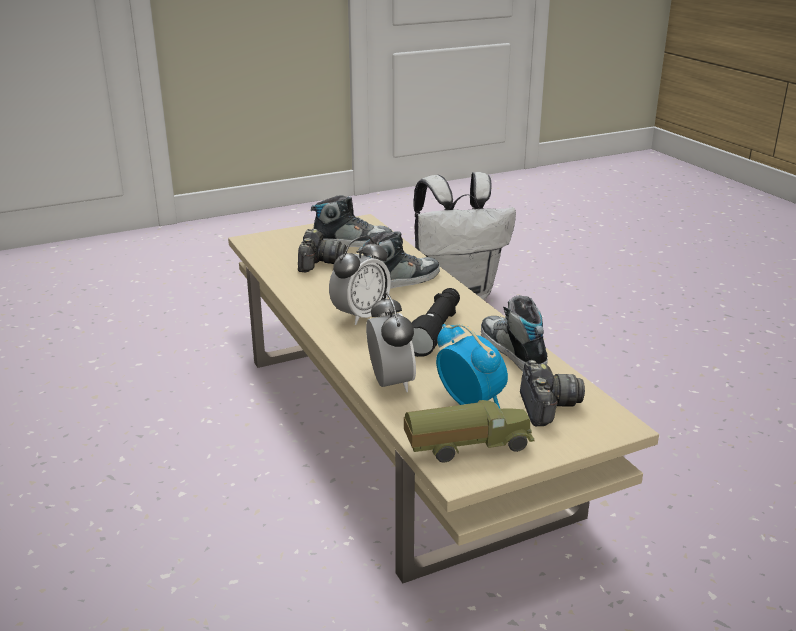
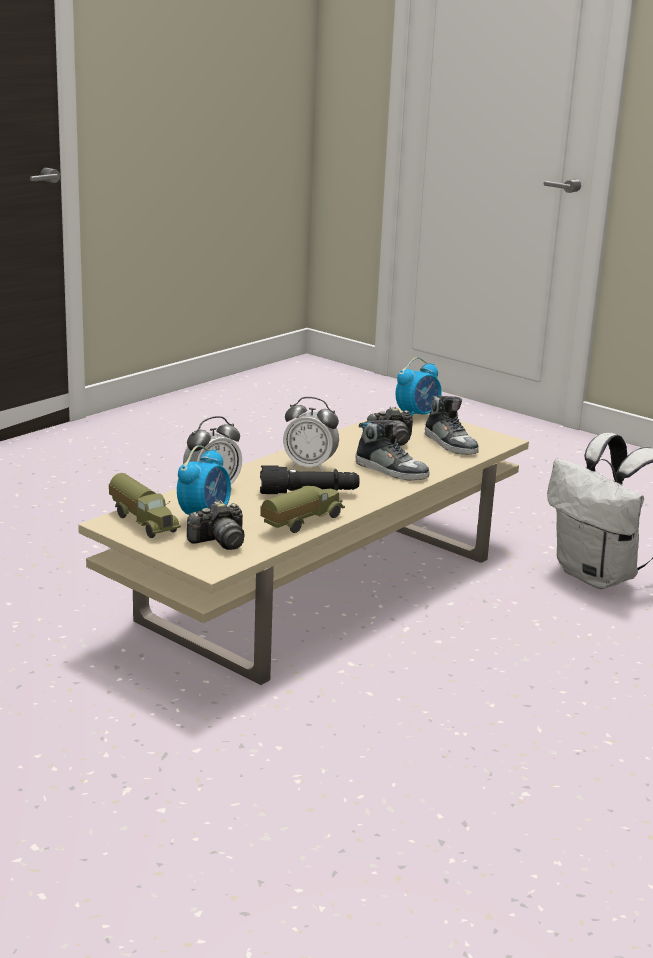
camera: 65 degrees right, 5 degrees down
(266, 239) = (417, 416): none -> alarm clock
(512, 351) = (301, 522): shoe -> toy truck

